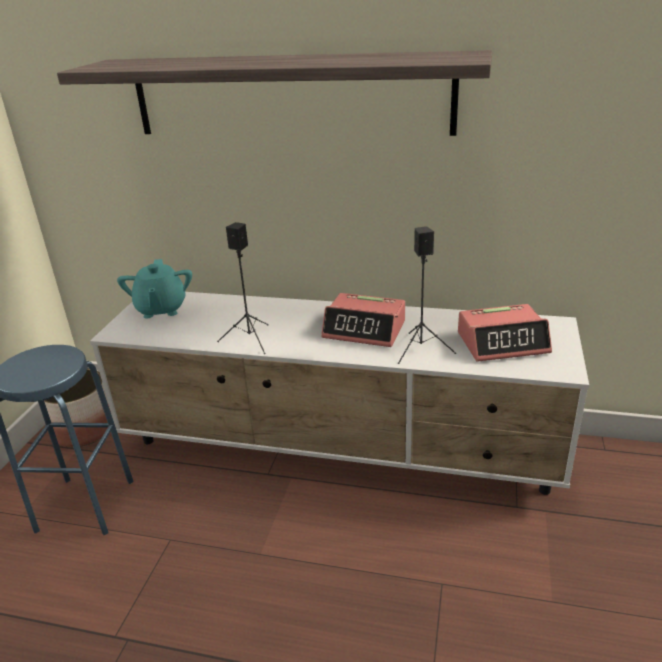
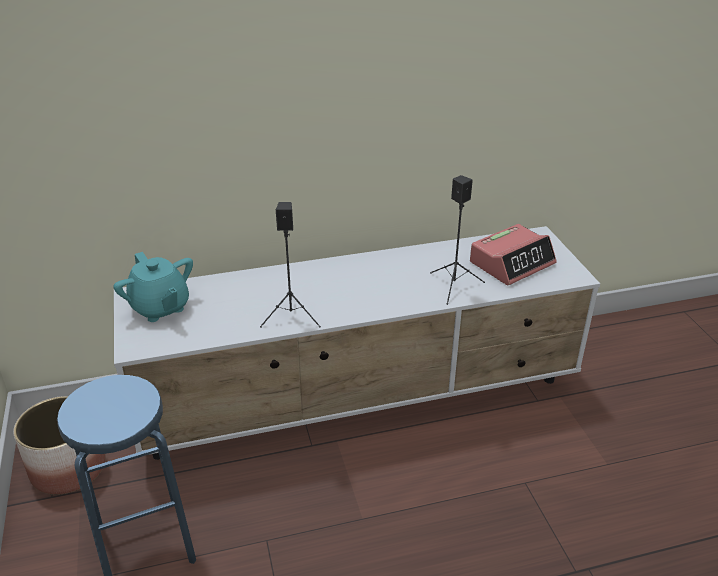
camera: 30 degrees left, 5 degrees up
(289, 95) = (288, 59): shelf -> none
(365, 329) = (389, 279): alarm clock -> none

